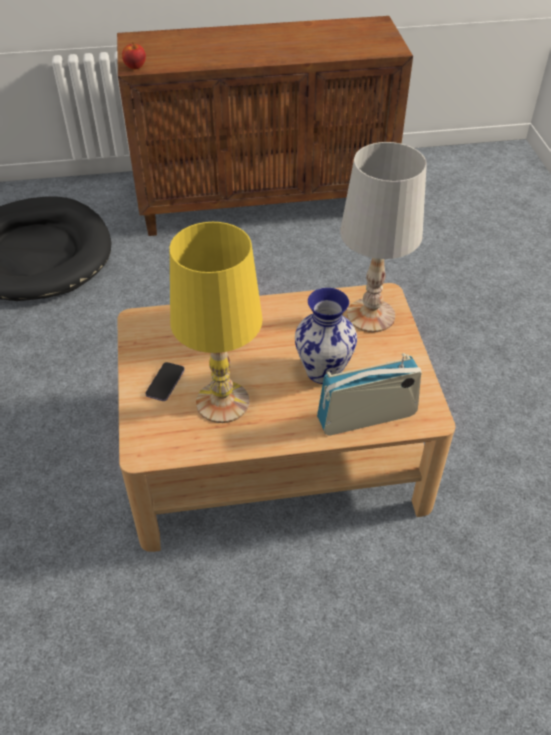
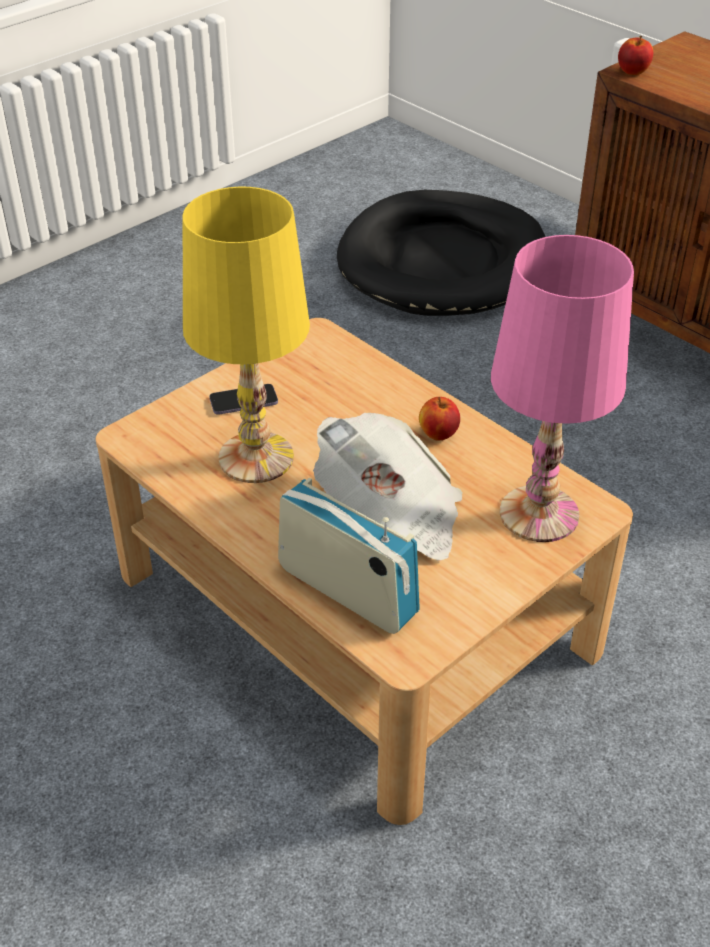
camera: 55 degrees right, 5 degrees down
(276, 318) = (438, 434): none -> apple
(324, 370) = (390, 516): vase -> newspaper
(371, 315) = (540, 514): white table lamp -> pink table lamp

